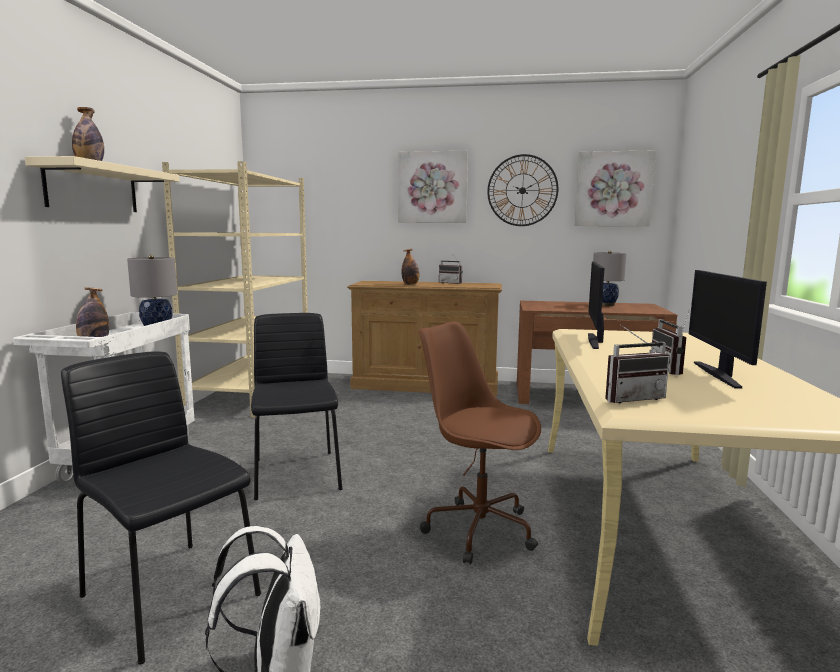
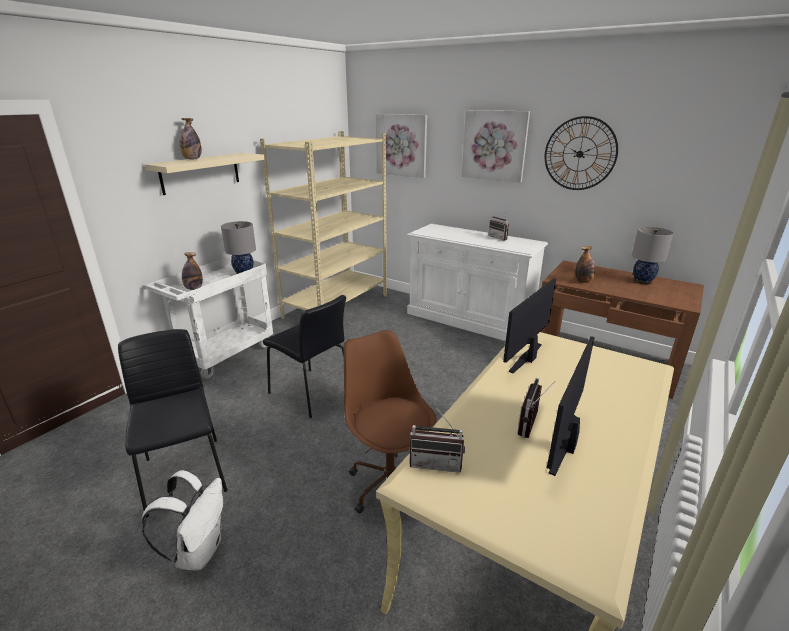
camera: 25 degrees right, 15 degrees up
(296, 472) = (312, 393): black chair -> black chair turned 120 degrees clockwise
(410, 284) = (460, 237): bottle -> bottle (583, 281)
(426, 385) = (469, 320): brown cabinet -> white cabinet
(613, 189) = (680, 159): picture -> picture (401, 145)

